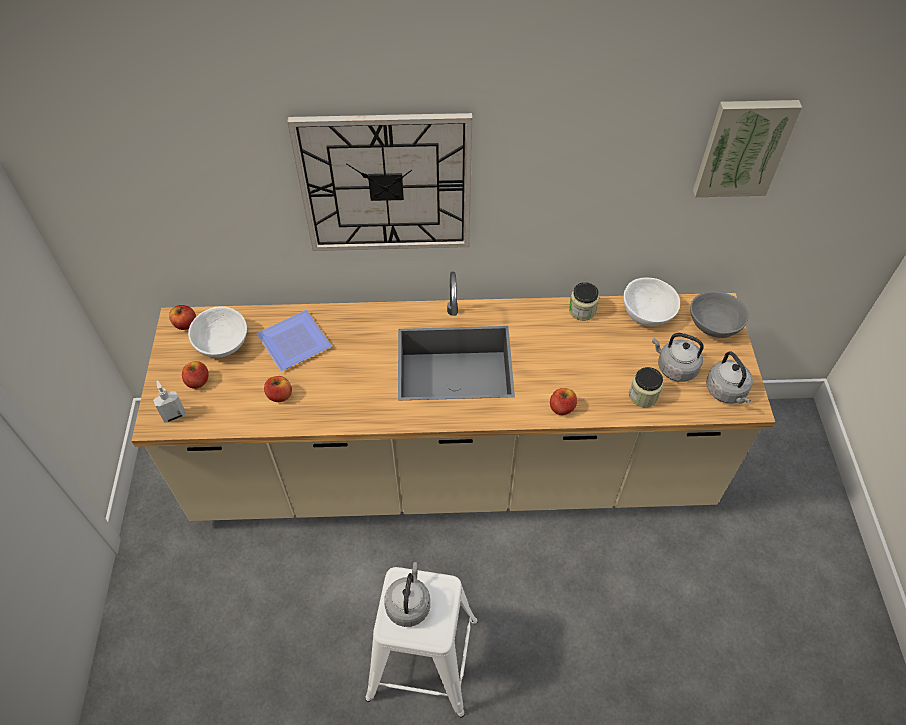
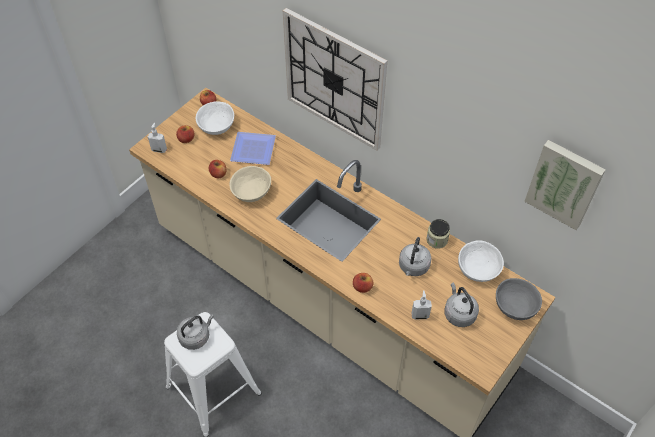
camera: 40 degrees right, 0 degrees up
(340, 389) = (252, 192): none -> beige bowl
(643, 395) = (420, 315): jar -> soap dispenser
(726, 392) = (477, 351): grey kettle -> grey kettle (413, 267)

